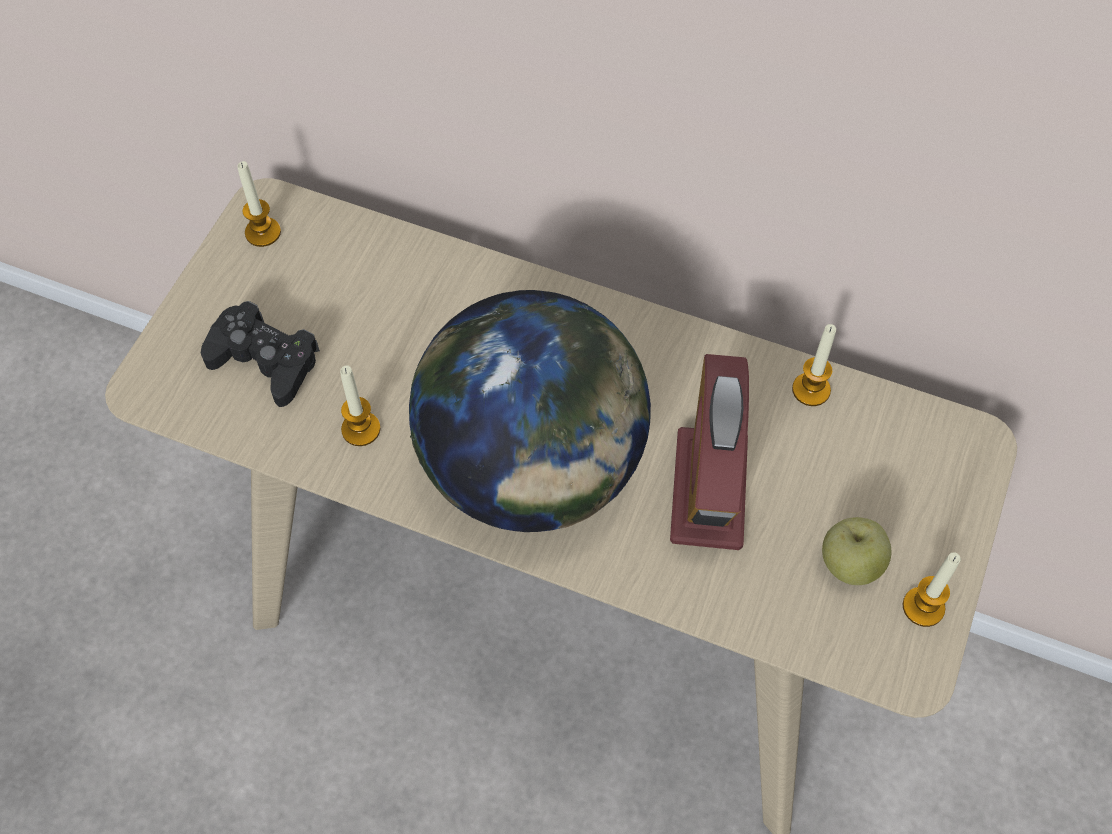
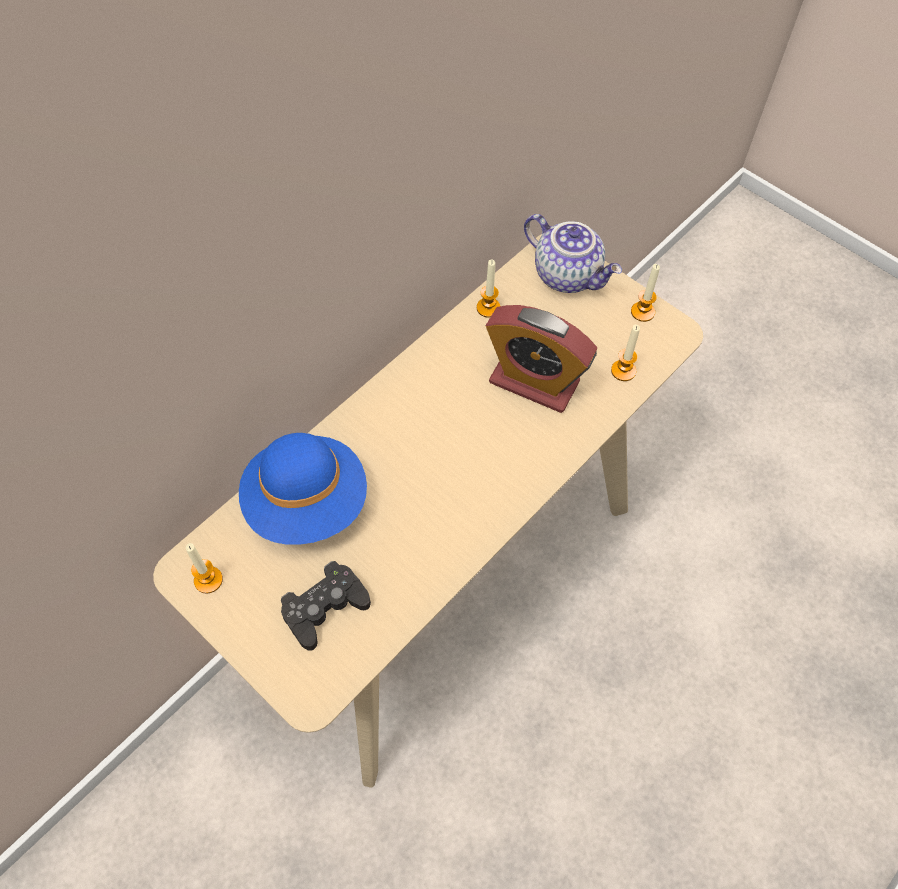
camera: 70 degrees left, 0 degrees up
(361, 429) = (410, 560): candle -> candle (623, 371)
(401, 290) = (307, 503): none -> blue hat
(532, 469) = (482, 469): globe -> none
(849, 564) = (606, 334): apple -> none
(936, 478) = (568, 274): none -> teapot

